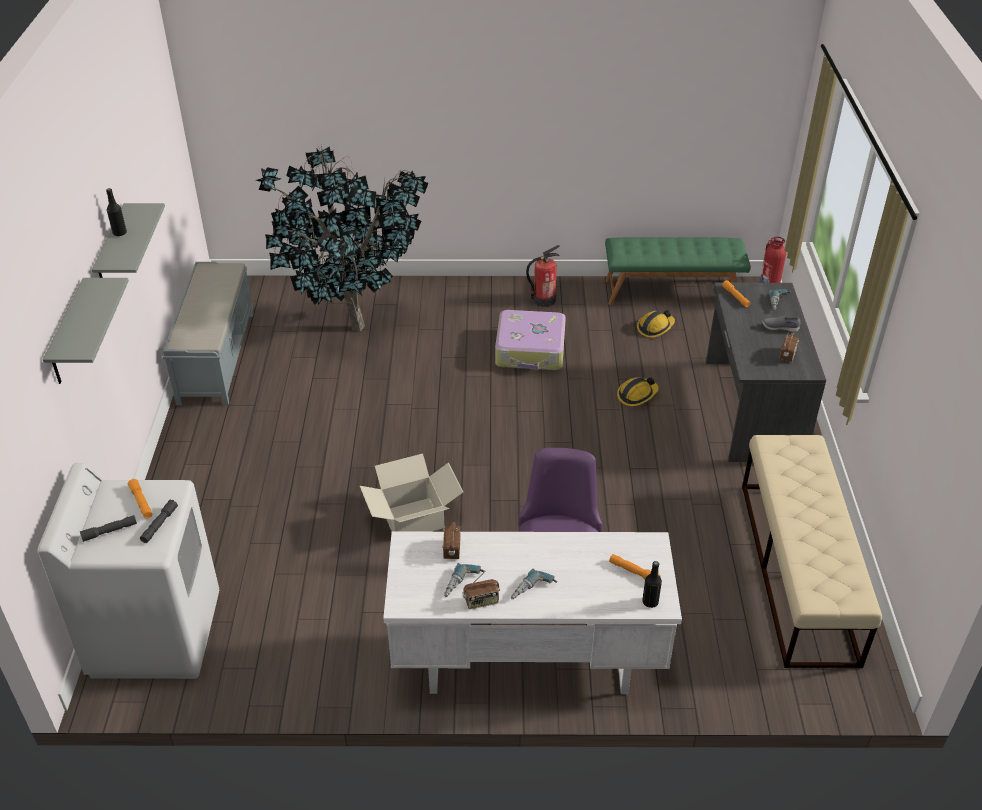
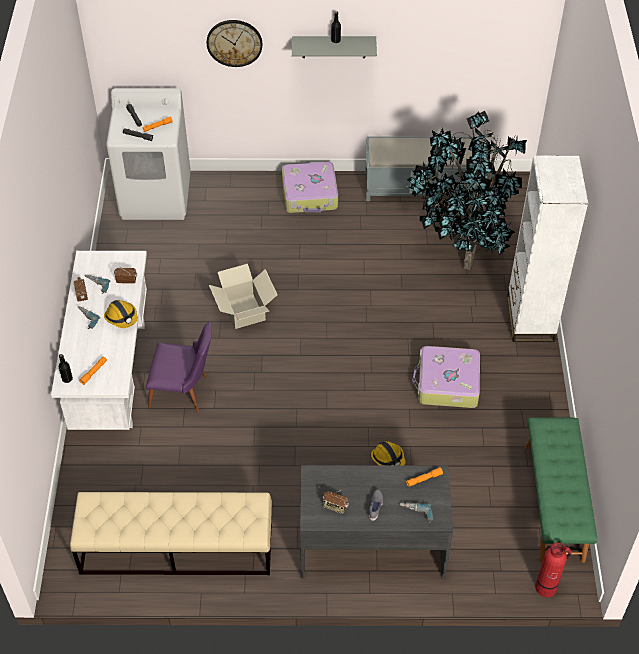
camera: 90 degrees right, 10 degrees up
(68, 334) = (234, 42): grey shelf -> wall clock
(202, 457) = (310, 195): none -> suitcase
(440, 291) = (530, 318): none -> white bookcase
(543, 300) = (525, 395): fire extinguisher -> none
(655, 327) = (491, 482): hard hat -> hard hat (122, 317)

